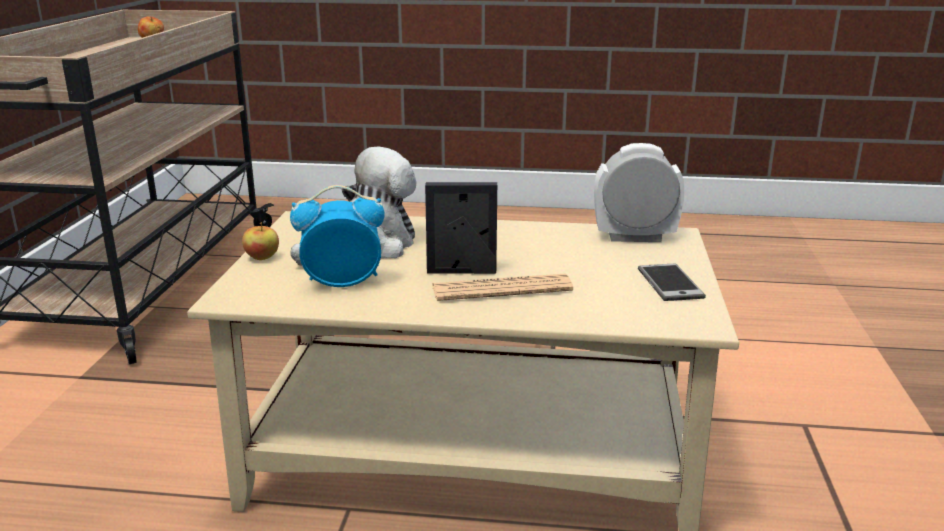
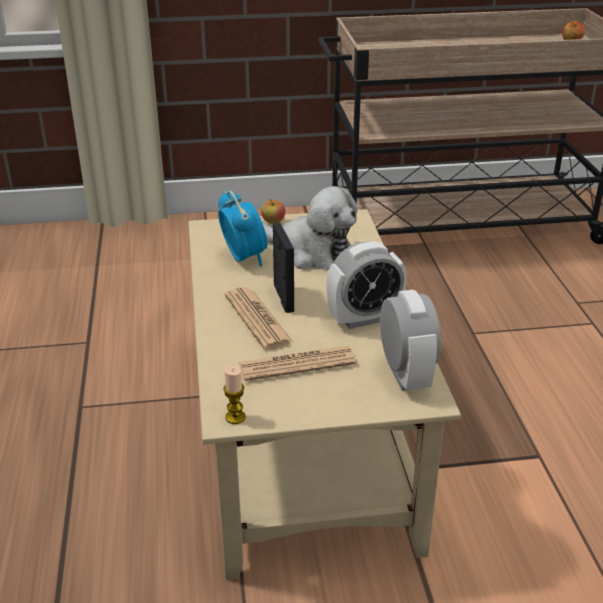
camera: 75 degrees right, 10 degrees up
(527, 240) = (364, 318): none -> alarm clock
(605, 279) = (297, 364): none -> newspaper
(670, 283) = (302, 399): phone -> none
(700, 319) = (235, 417): none -> candle

